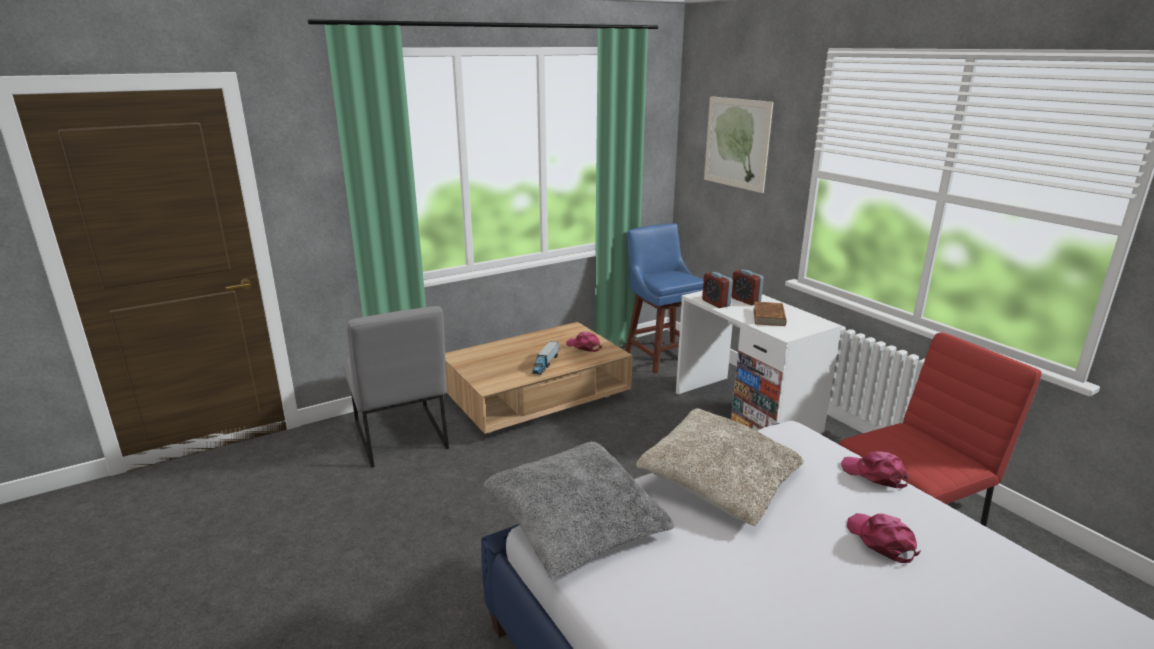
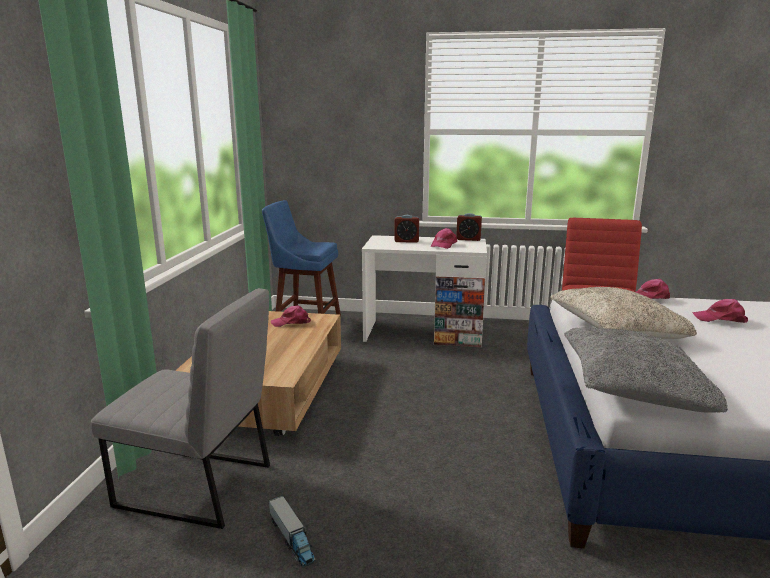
camera: 50 degrees left, 5 degrees down
(545, 364) = (290, 344): toy truck -> toy truck (292, 539)
(716, 303) = (395, 246): alarm clock -> alarm clock (468, 239)
(736, 143) = (340, 118): picture -> none
(769, 317) = (443, 245): brown book -> pink cap

